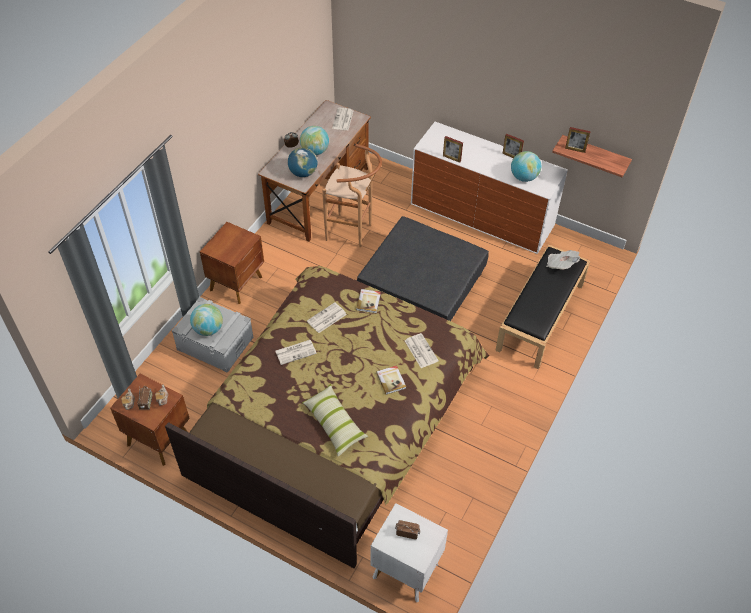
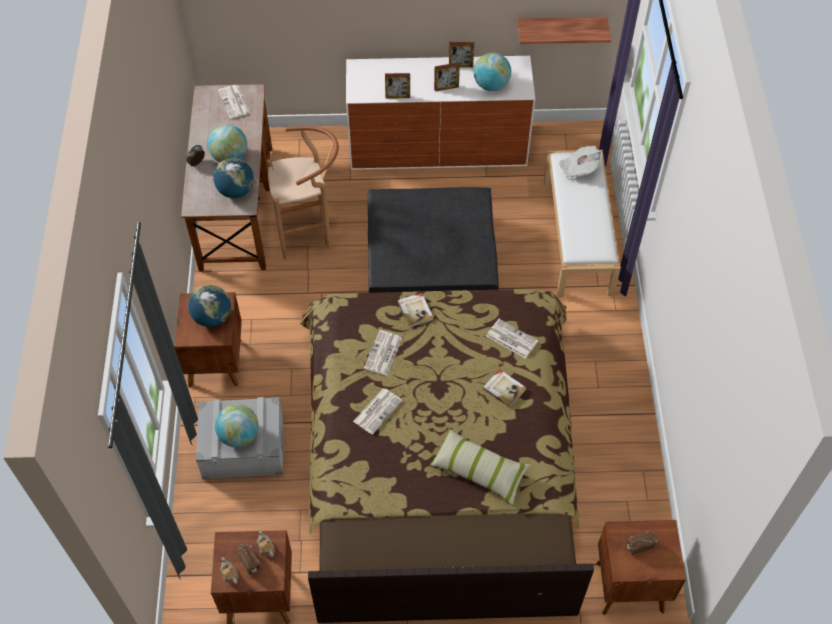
camera: 30 degrees left, 5 degrees up
(235, 244) = (212, 317): none -> globe
(405, 569) = (629, 585): white nightstand -> brown nightstand
(540, 317) = (578, 237): black bench -> white bench
(575, 149) = (543, 30): picture frame -> picture frame (446, 88)

